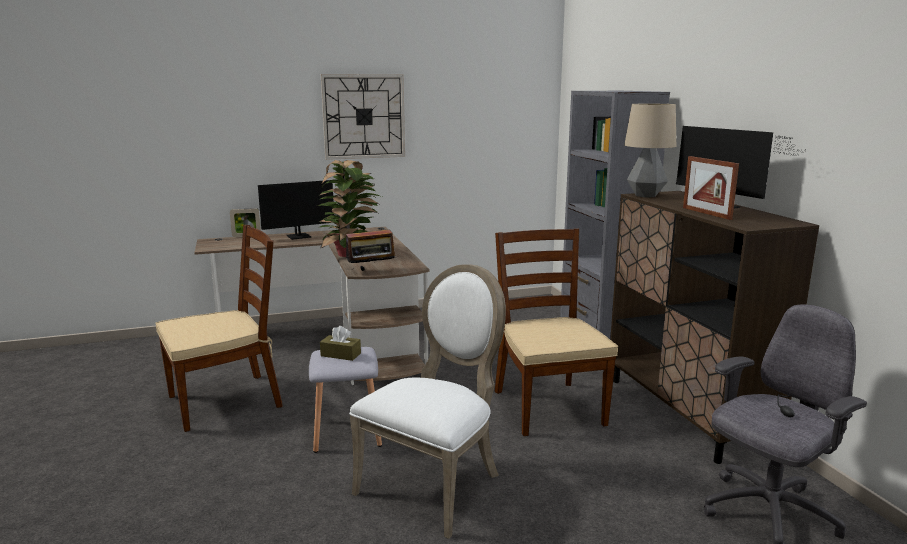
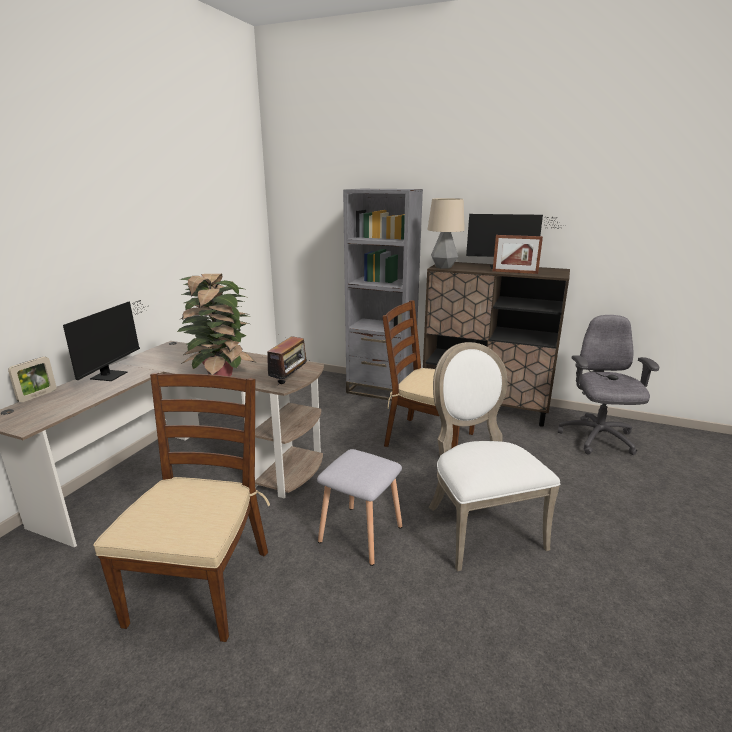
camera: 50 degrees left, 5 degrees up
(340, 354) = (357, 465): brown tissue box -> none
(363, 116) = (132, 224): wall clock -> none

